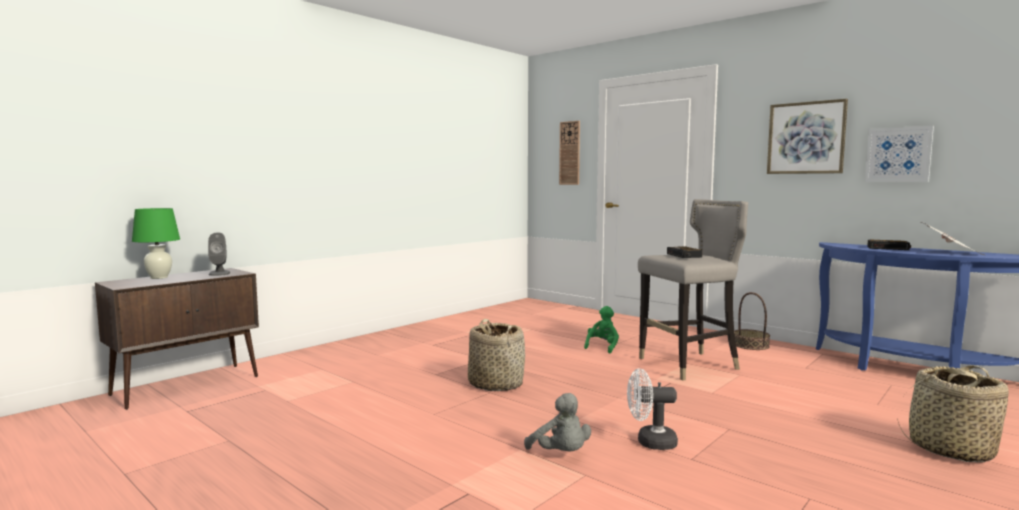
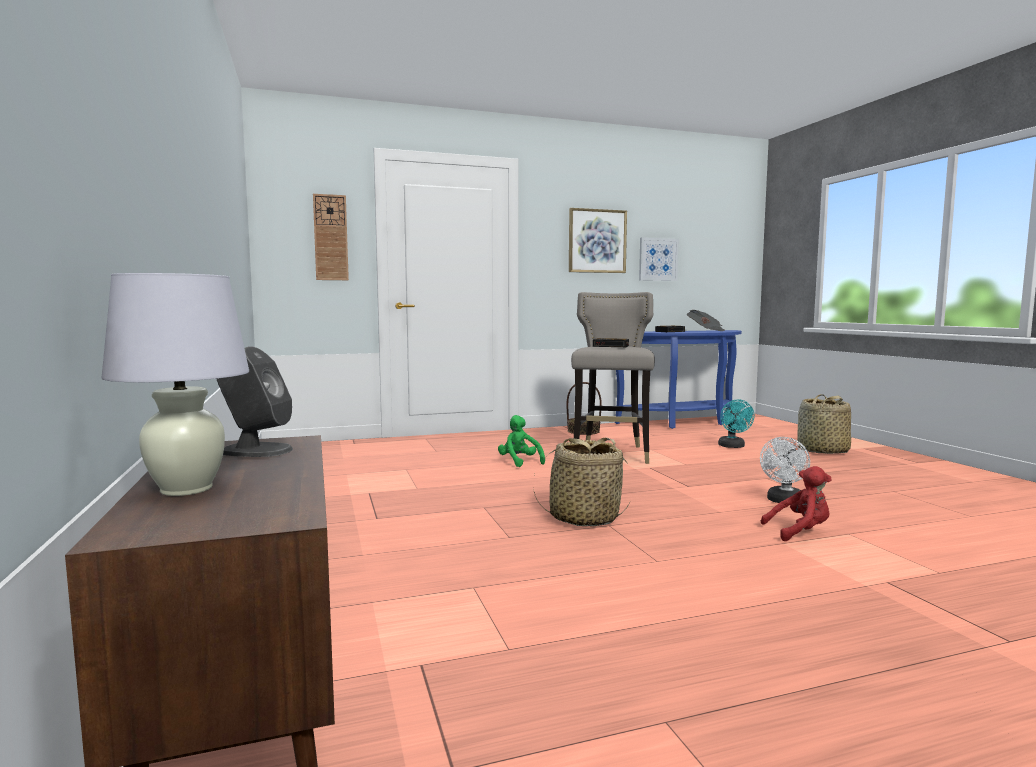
camera: 60 degrees left, 0 degrees up
(159, 277) = (186, 489): green table lamp -> white table lamp
(561, 454) = (800, 532): grey plush toy -> red plush toy
(842, 403) = (733, 446): none -> turquoise fan

